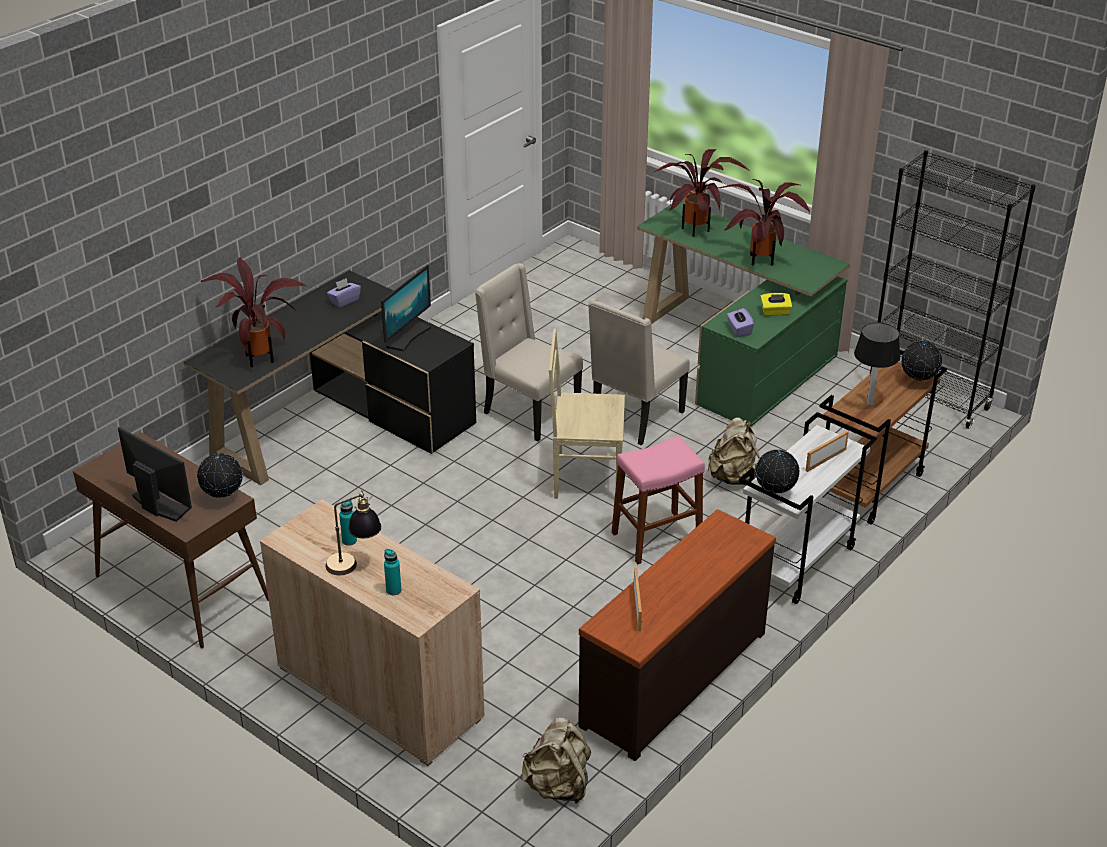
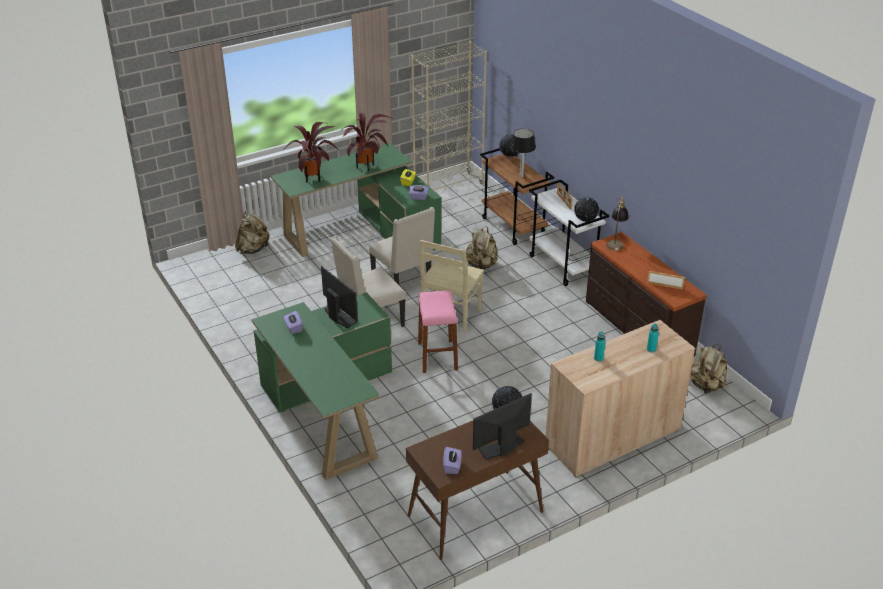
camera: 70 degrees left, 0 degrees up
(114, 473) = (452, 466): none -> purple tissue box
(261, 357) = (342, 377): potted plant -> none
(340, 423) = (328, 407): black desk -> green desk
(355, 565) = (622, 360): table lamp -> table lamp (616, 242)
(631, 282) = (253, 249): none -> beige backpack
(656, 537) = (520, 305): pink stool -> pink stool (437, 356)
(928, 398) = (448, 187): black bookcase -> beige bookcase

